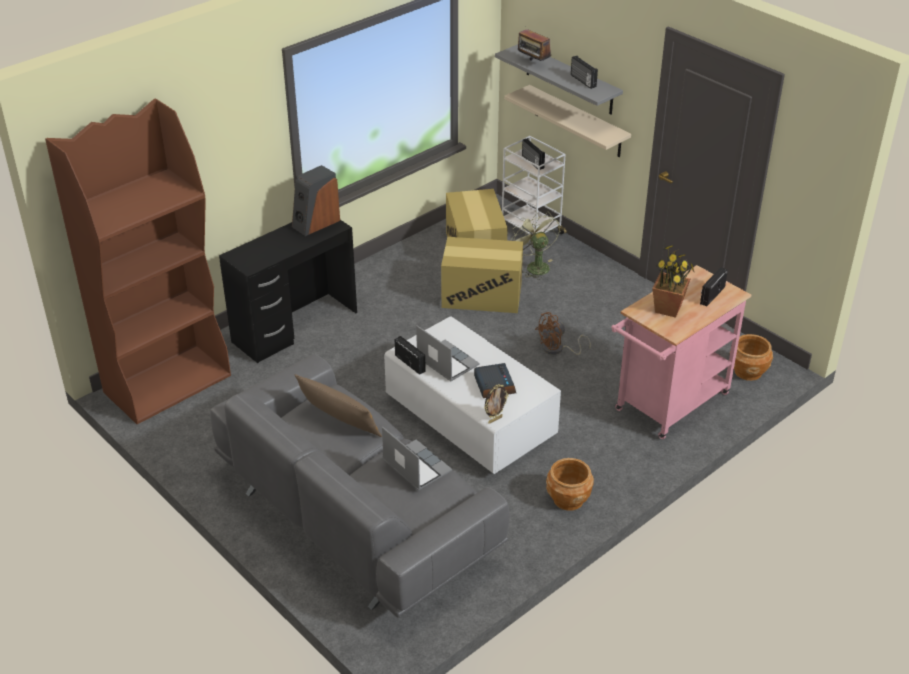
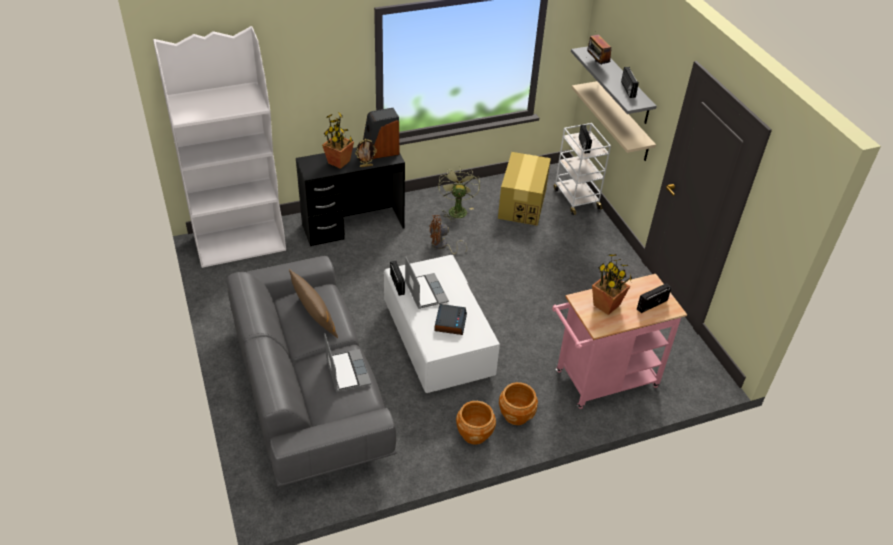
camera: 20 degrees right, 5 degrees up
(168, 383) = (240, 243): brown bookcase -> white bookcase
(275, 246) = (339, 162): none -> potted plant
(481, 295) = (505, 241): cardboard box -> none
(495, 419) = (433, 351): picture frame -> picture frame (366, 166)
(534, 266) = (561, 229): green fan -> green fan (456, 209)
(557, 350) = (539, 305): brown fan -> brown fan (442, 246)
(748, 371) = (686, 373): brown planter -> brown planter (516, 415)

